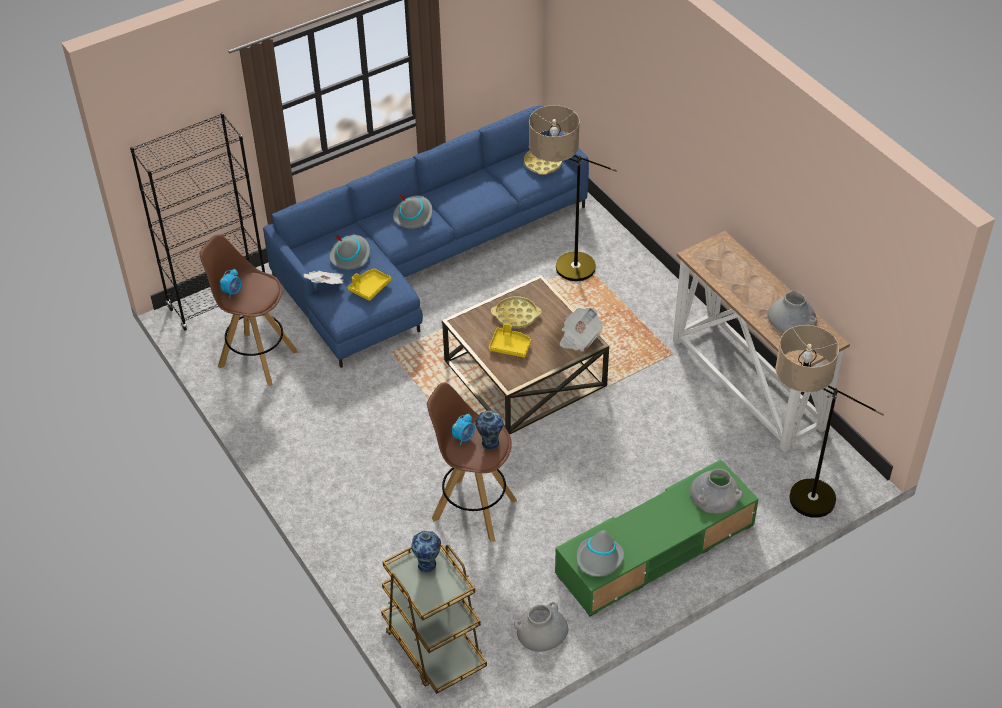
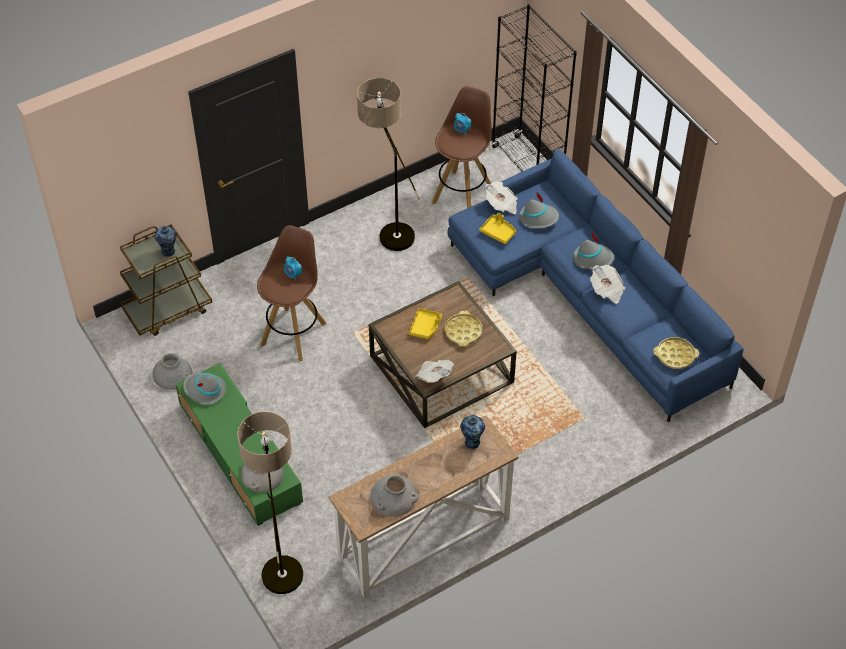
camera: 90 degrees right, 5 degrees up
(458, 206) = (607, 290): none -> newspaper
(489, 443) = (284, 290): vase -> vase (472, 442)
(562, 274) = (569, 400): floor lamp -> floor lamp (389, 228)

